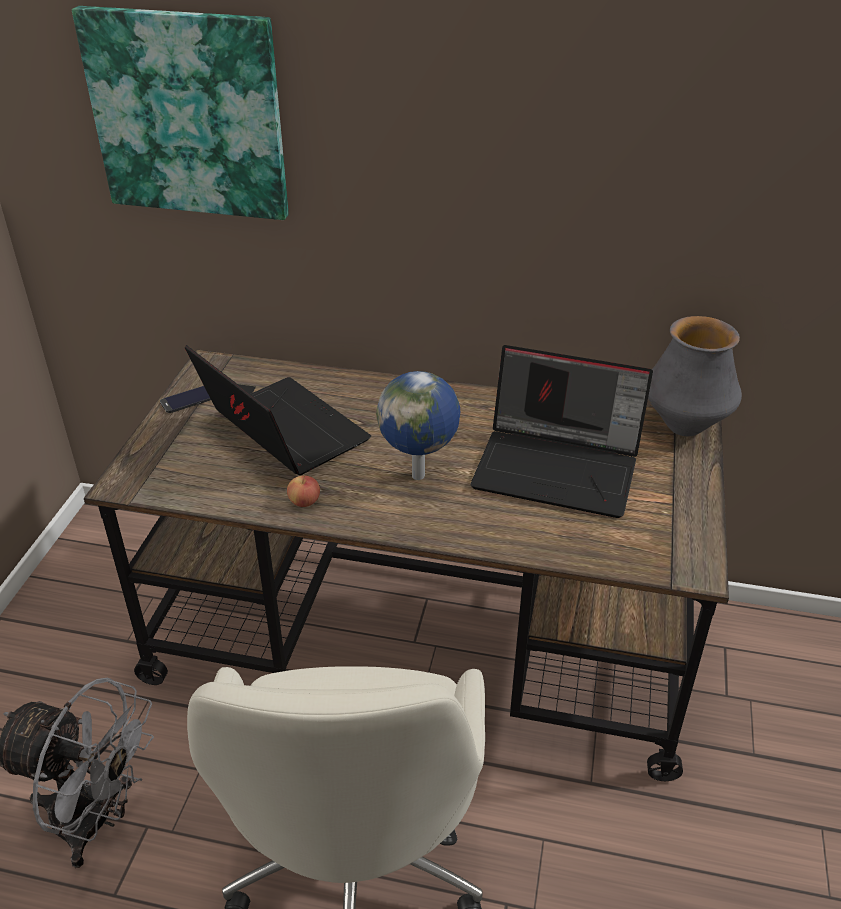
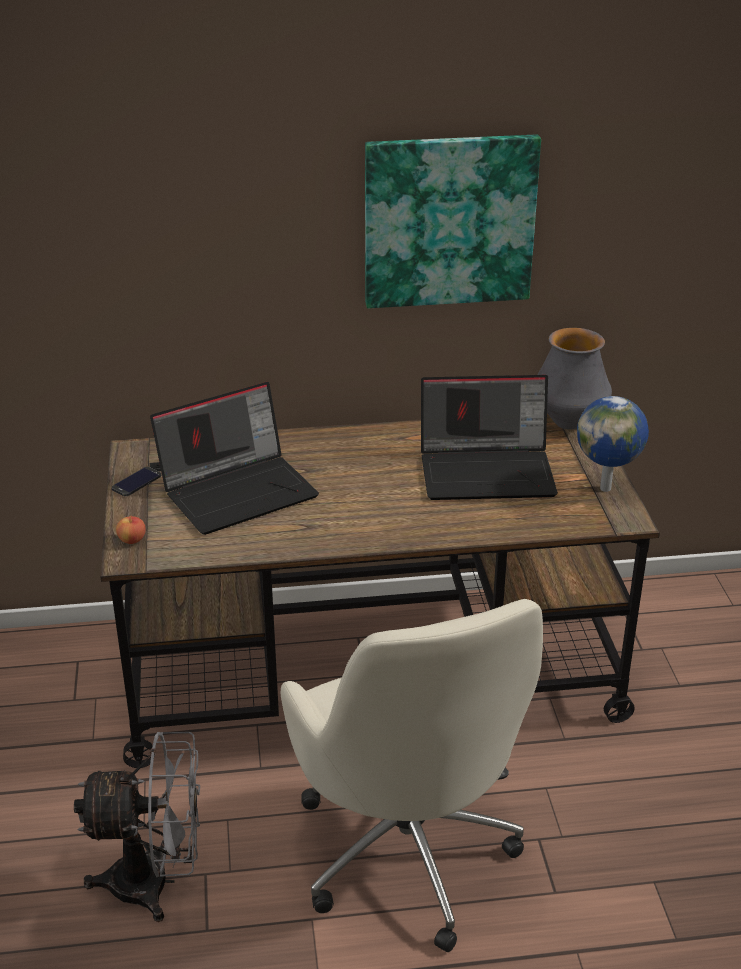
camera: 20 degrees left, 5 degrees down
(188, 114) = (109, 222): picture -> picture (449, 221)
(280, 431) = (239, 490): laptop -> laptop turned 120 degrees clockwise
(304, 502) = (298, 538): apple -> apple (132, 540)
(420, 475) = (381, 499): globe -> globe (607, 488)

